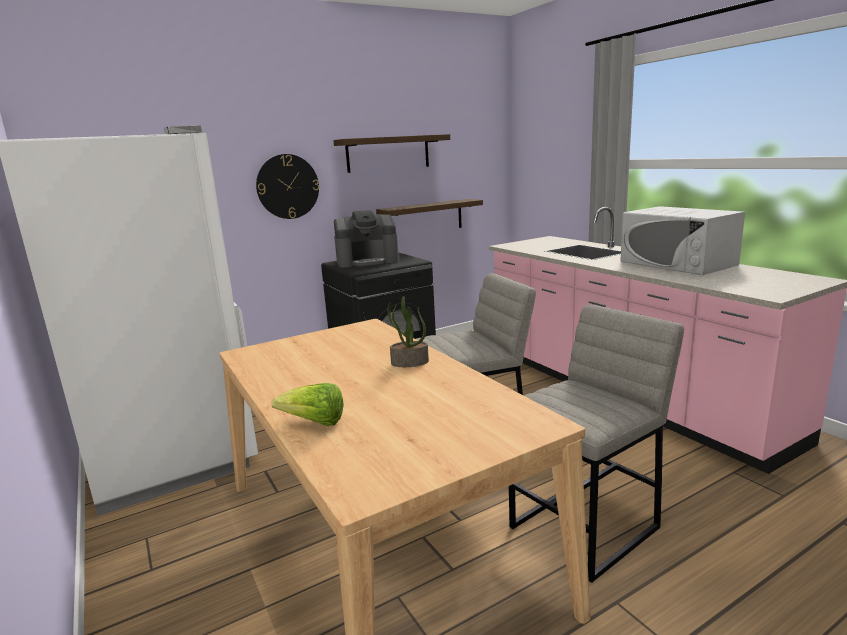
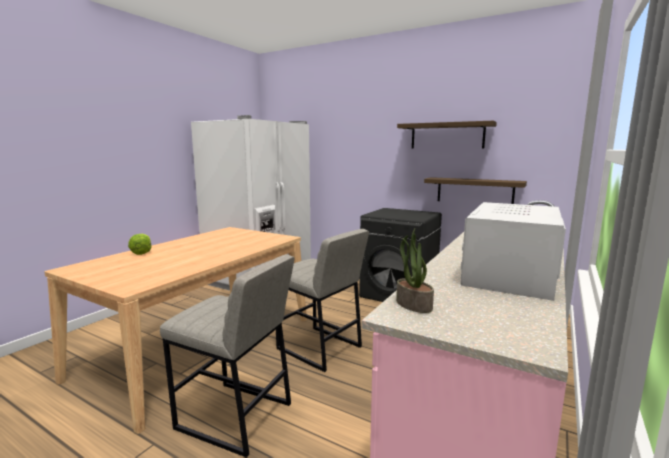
camera: 60 degrees right, 5 degrees down
(288, 186) = (370, 154): wall clock -> none
(368, 261) = (399, 212): coffee machine -> none
(409, 363) = (223, 253): potted plant -> potted plant (413, 305)

